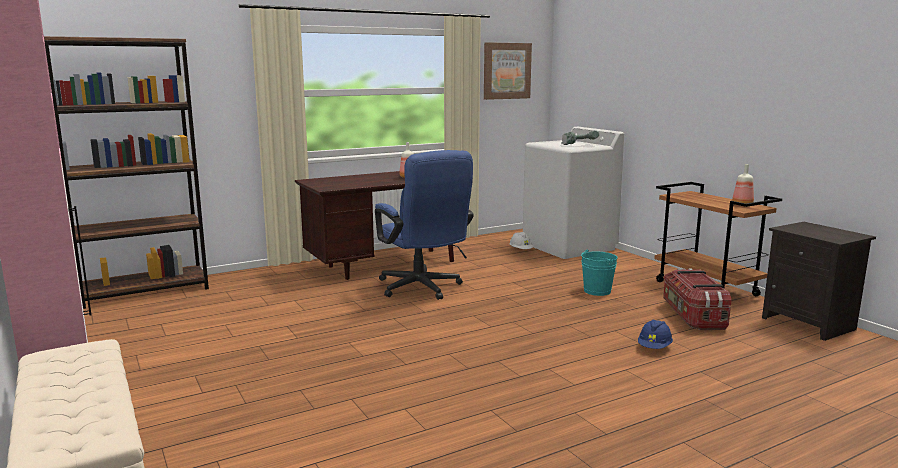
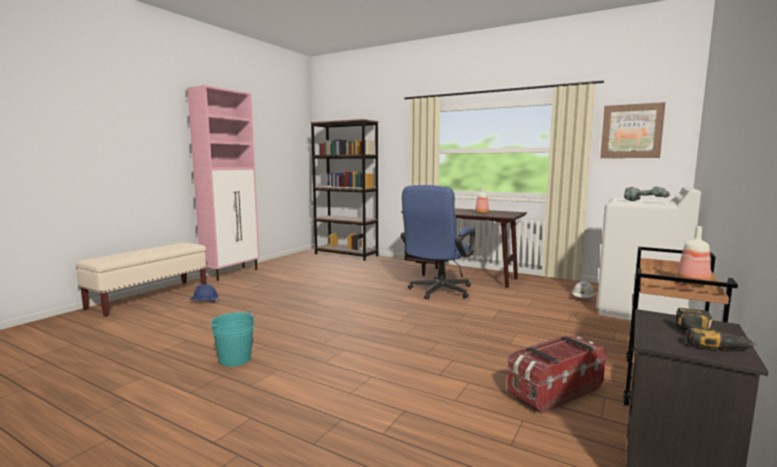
camera: 60 degrees right, 5 degrees down
(597, 291) = (539, 339): turquoise bucket -> turquoise bucket (235, 359)
(654, 347) = (435, 382): blue hard hat -> blue hard hat (204, 302)
(830, 231) = (710, 339): none -> power drill

